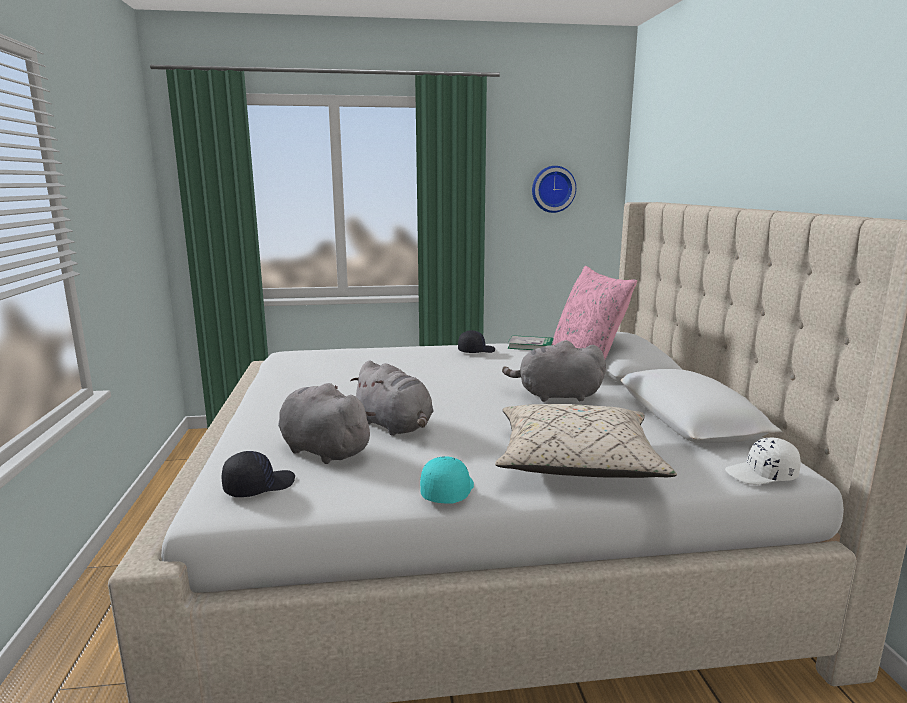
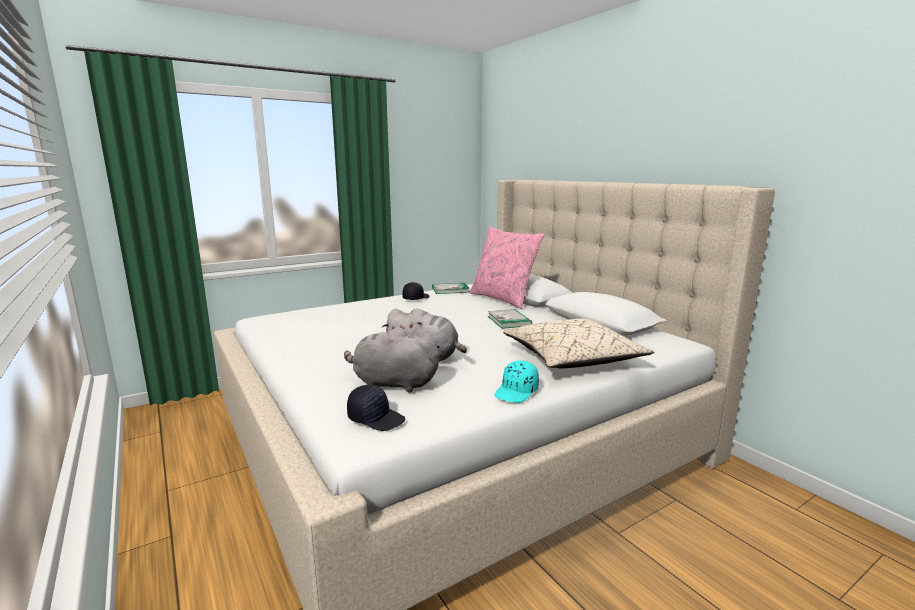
camera: 25 degrees left, 0 degrees up
(258, 486) = (376, 418): black cap -> black cap turned 90 degrees clockwise
(447, 491) = (517, 392): turquoise cap -> turquoise cap turned 135 degrees counterclockwise
(552, 189) = (433, 171): wall clock -> none
(556, 396) = (509, 321): grey plush toy -> book
(762, 475) = (675, 347): white cap -> none

